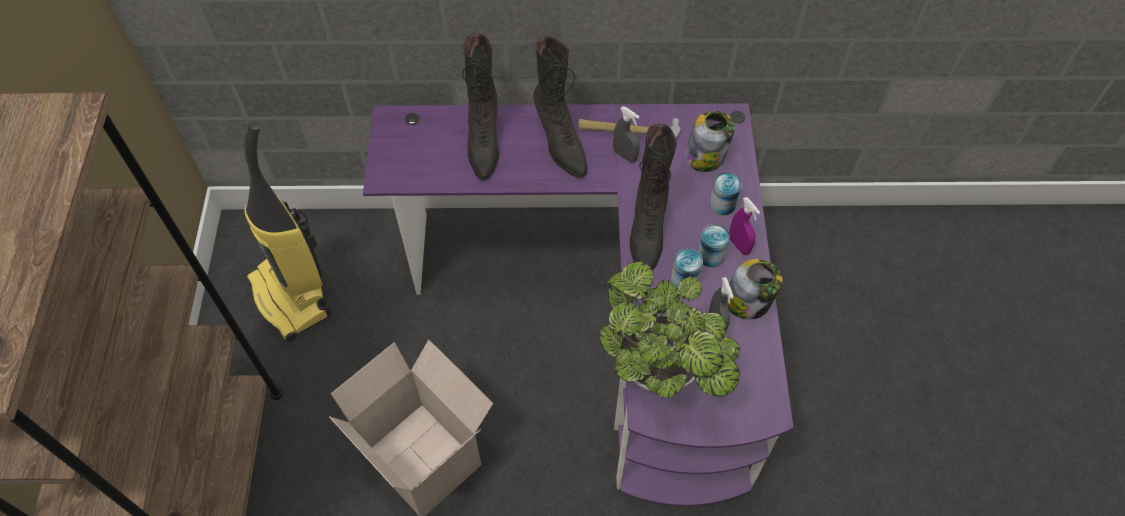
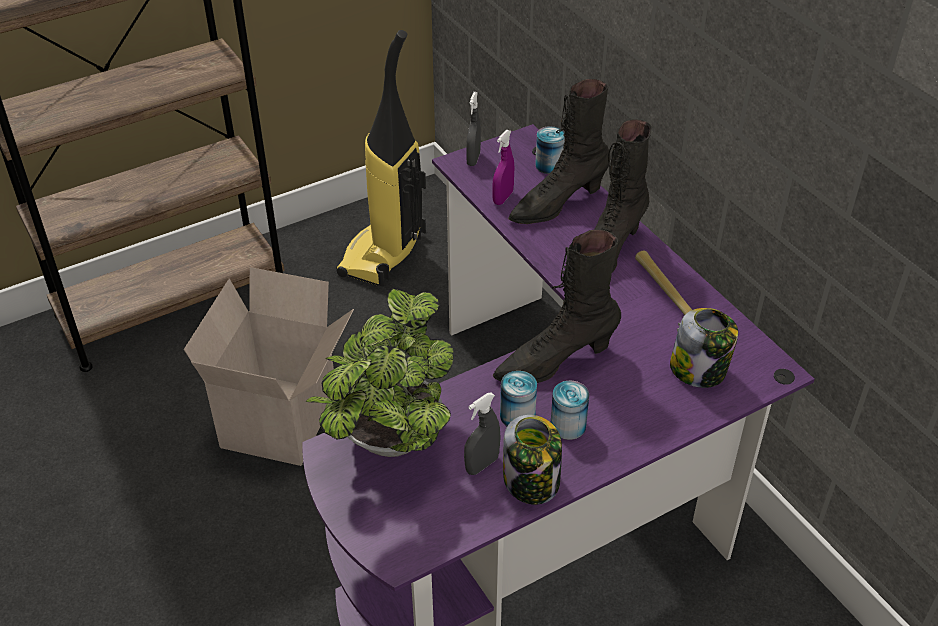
camera: 60 degrees right, 15 degrees down
(625, 155) = (637, 306): grey spray bottle -> grey spray bottle (473, 159)
(722, 204) = (647, 409): can -> can (549, 165)
(739, 245) = (603, 445): purple spray bottle -> purple spray bottle (503, 198)

